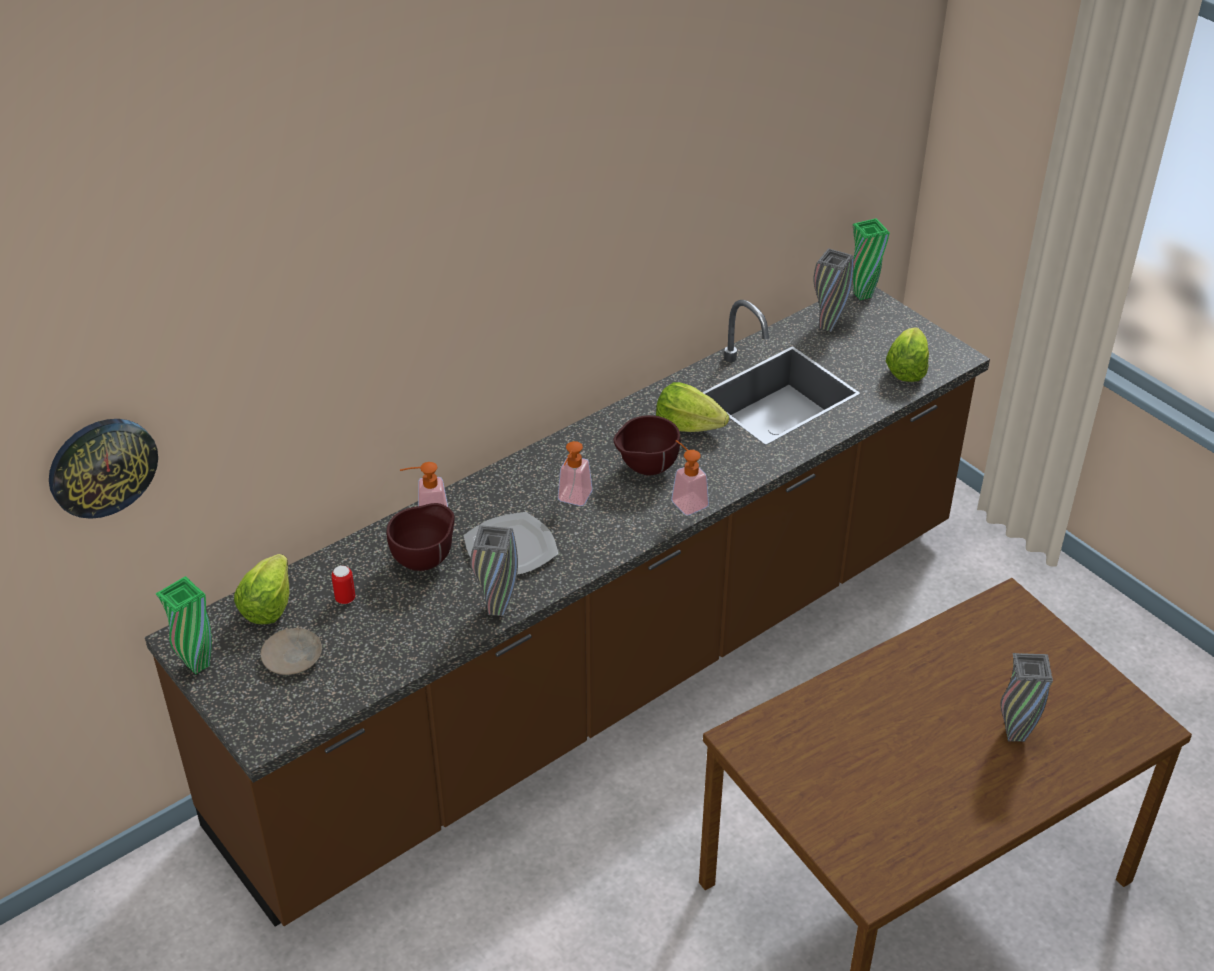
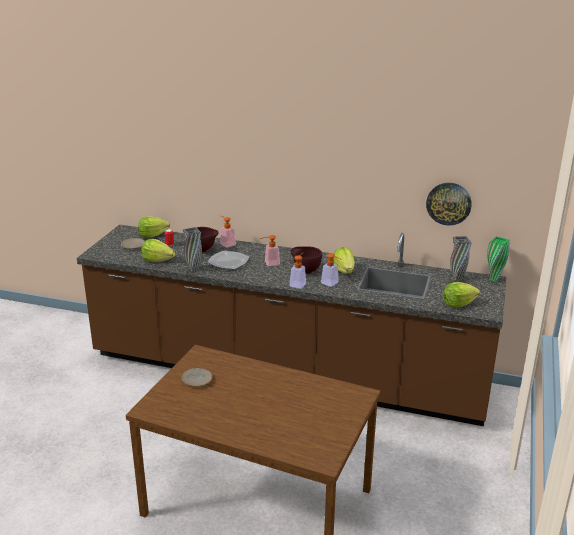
camera: 55 degrees right, 15 degrees down
(102, 466) = (116, 146): wall clock -> wall clock (448, 203)
(198, 665) = (115, 235): green vase -> none
(400, 644) = (157, 260): none -> lettuce
(722, 462) = (332, 284): none -> soap dispenser
(829, 781) = (197, 380): none -> beige plate
(1015, 734) = (274, 420): grey vase -> none

